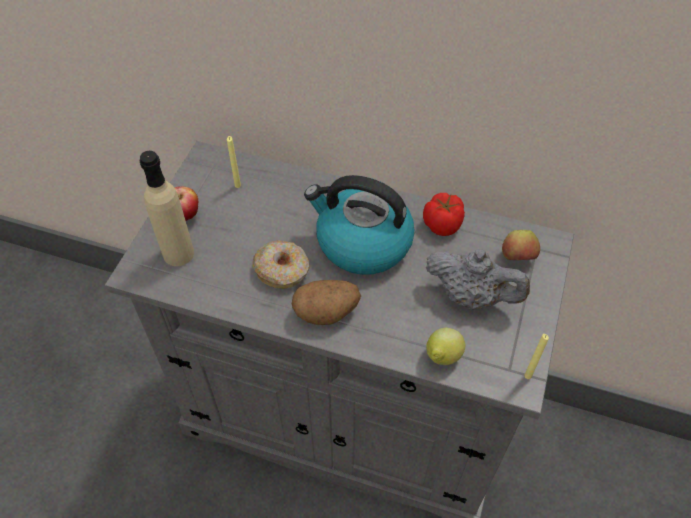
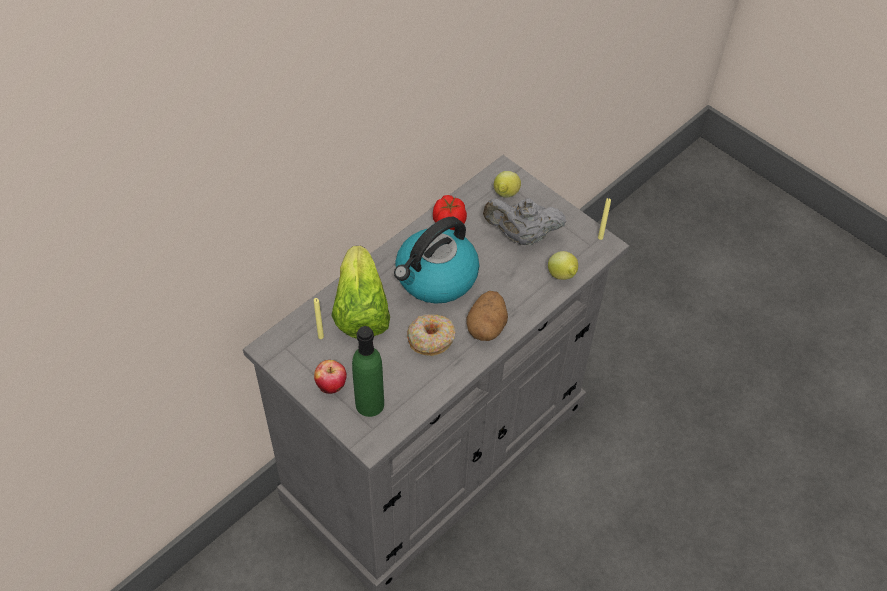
camera: 65 degrees left, 0 degrees up
(178, 253) = (369, 404): beige bottle -> green bottle
(285, 201) = (360, 310): none -> lettuce
(471, 296) = (522, 236): grey teapot -> grey teapot turned 135 degrees counterclockwise
(517, 258) = (505, 195): apple -> lemon

